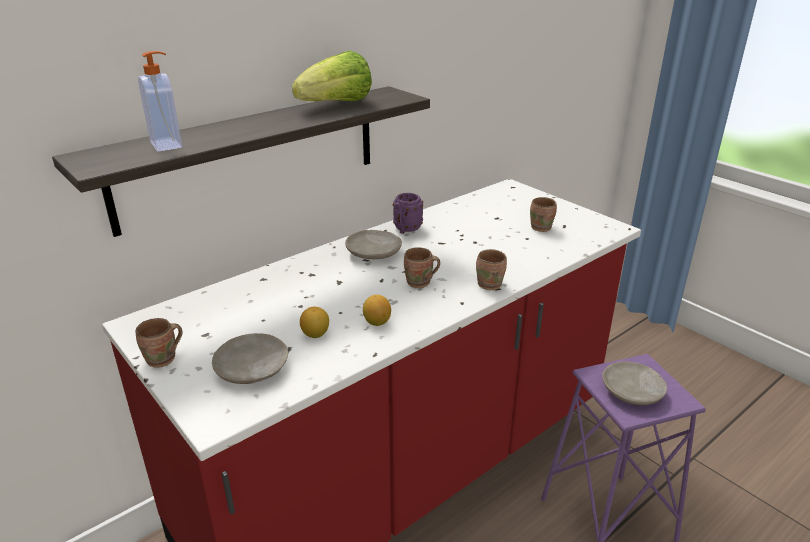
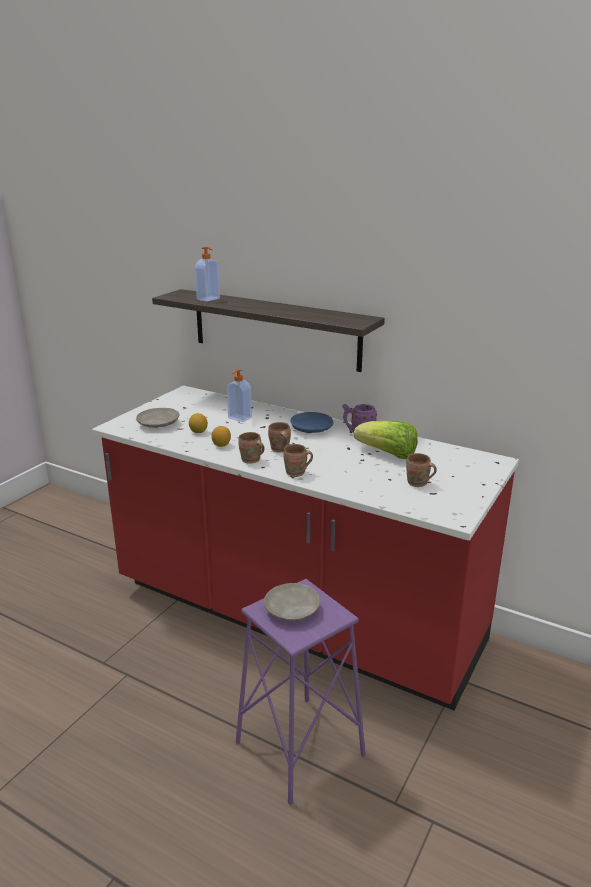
camera: 70 degrees right, 5 degrees down
(163, 360) = (157, 404): brown mug -> brown mug (251, 461)
(295, 294) = (239, 418): none -> soap dispenser
(337, 104) = (317, 313): lettuce -> lettuce (387, 454)
(374, 252) = (312, 429): beige plate -> blue plate

